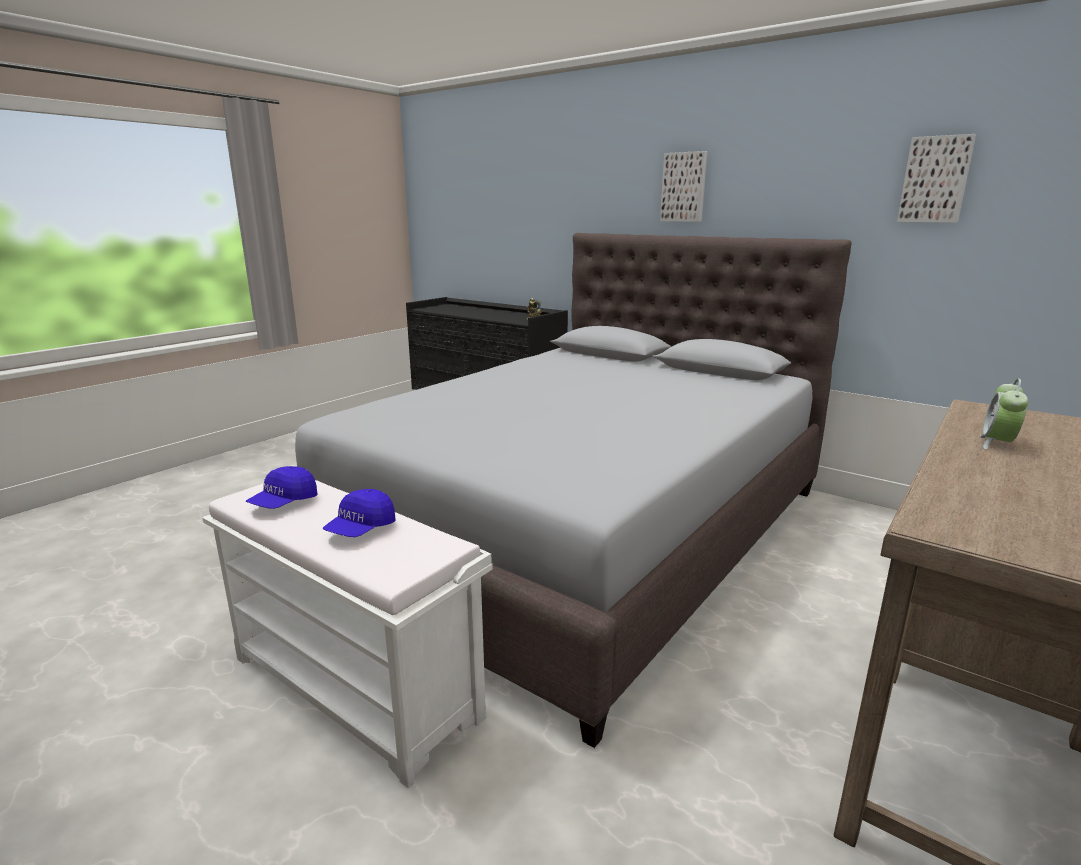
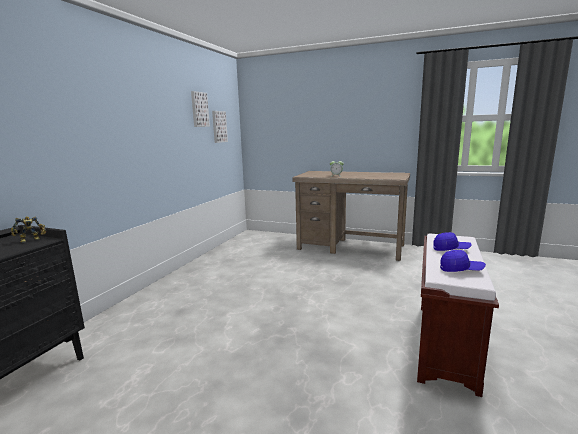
camera: 105 degrees left, 5 degrees down
(357, 686) = (444, 342): white bench -> brown bench
(584, 529) = (258, 308): grey bed -> none
(684, 187) = (104, 105): picture -> picture (218, 126)

